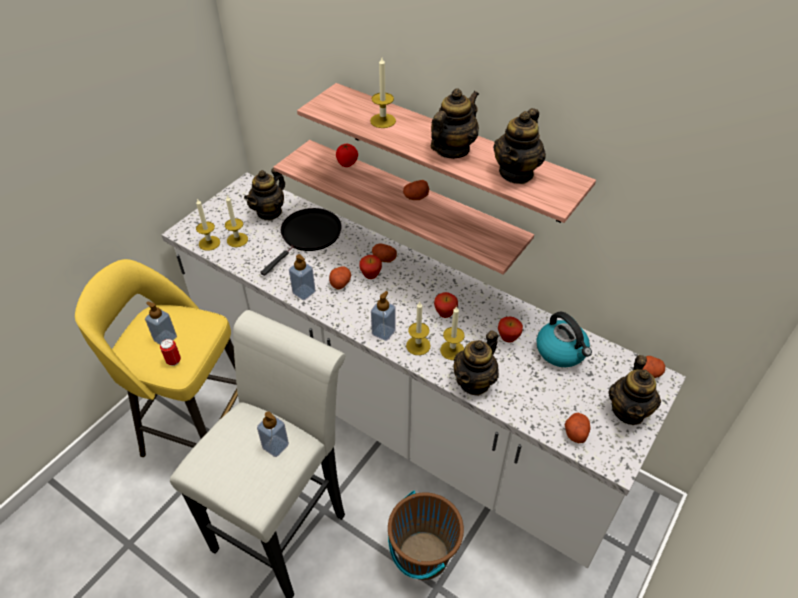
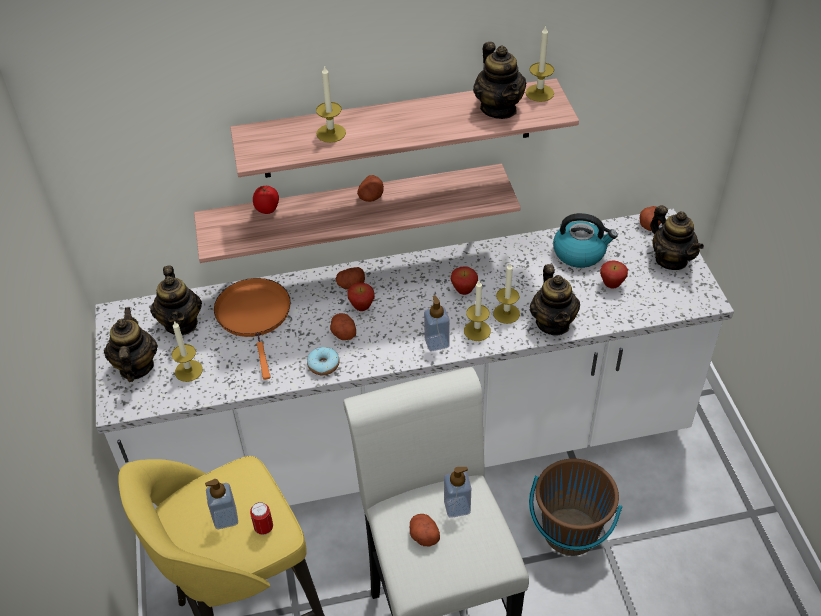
camera: 45 degrees left, 0 degrees up
(209, 243) = (164, 395): candle -> candle (539, 93)
(304, 292) = (323, 365): soap dispenser -> donut
(309, 236) = (255, 316): black frying pan -> orange frying pan
(452, 150) = (425, 121): teapot -> teapot (136, 367)
(508, 339) = (533, 273): apple -> apple (611, 285)
(575, 432) = (659, 301): potato -> potato (423, 535)

